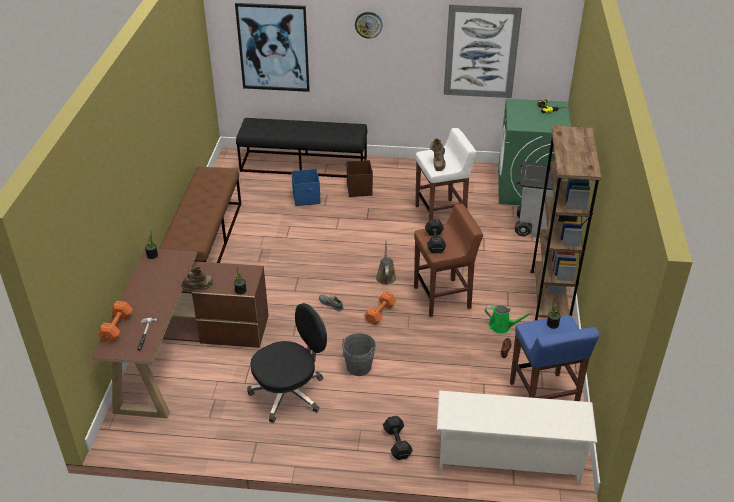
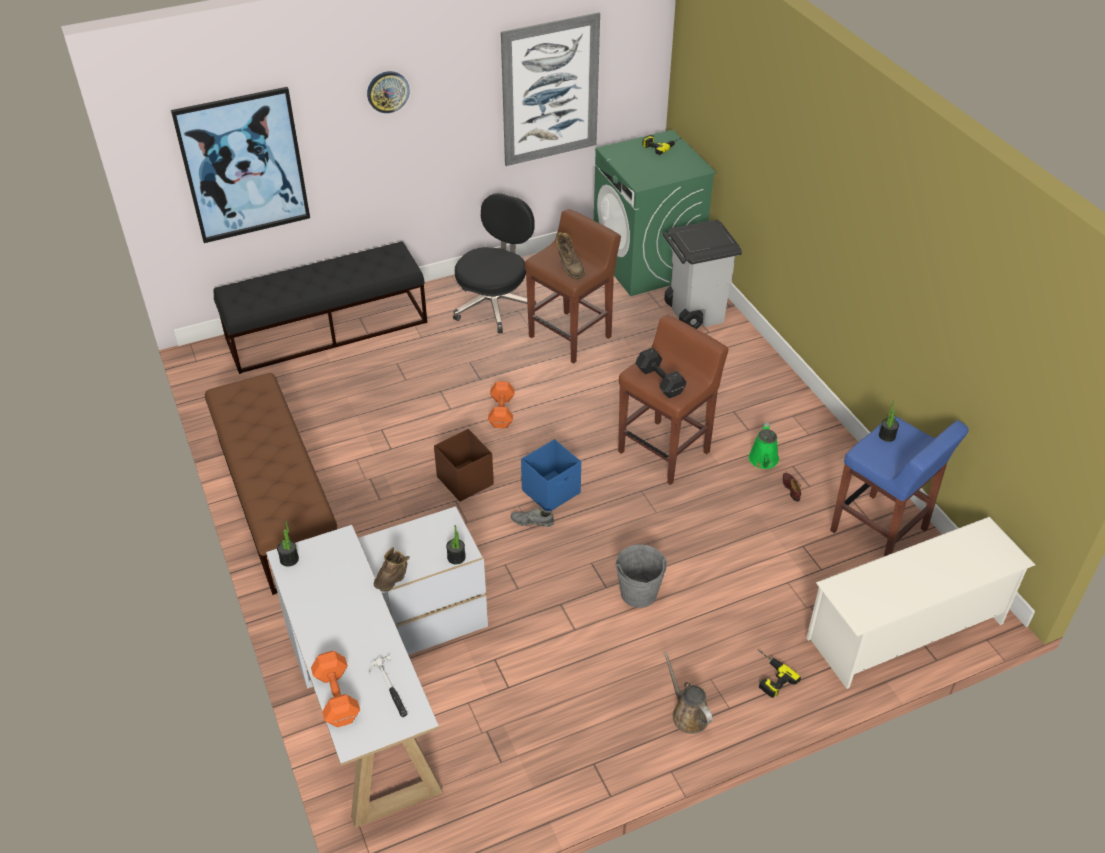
camera: 30 degrees left, 5 degrees up
(182, 352) = (382, 684): brown desk -> white desk
(289, 393) = (580, 672): black office chair -> black office chair (495, 305)
(307, 198) = (372, 379): blue storage box -> blue storage box (552, 491)
(359, 189) = (435, 339): brown storage box -> brown storage box (465, 480)
(379, 314) = (605, 507): orange dumbbell -> orange dumbbell (501, 413)
(385, 276) = (570, 451): brown watering can -> brown watering can (687, 714)
(397, 444) = (768, 675): black dumbbell -> power drill
(441, 214) = (571, 336): white stool -> brown stool
(502, 326) = (764, 461): green watering can -> green watering can turned 105 degrees clockwise
(549, 297) = (786, 399): brown bookcase -> none

